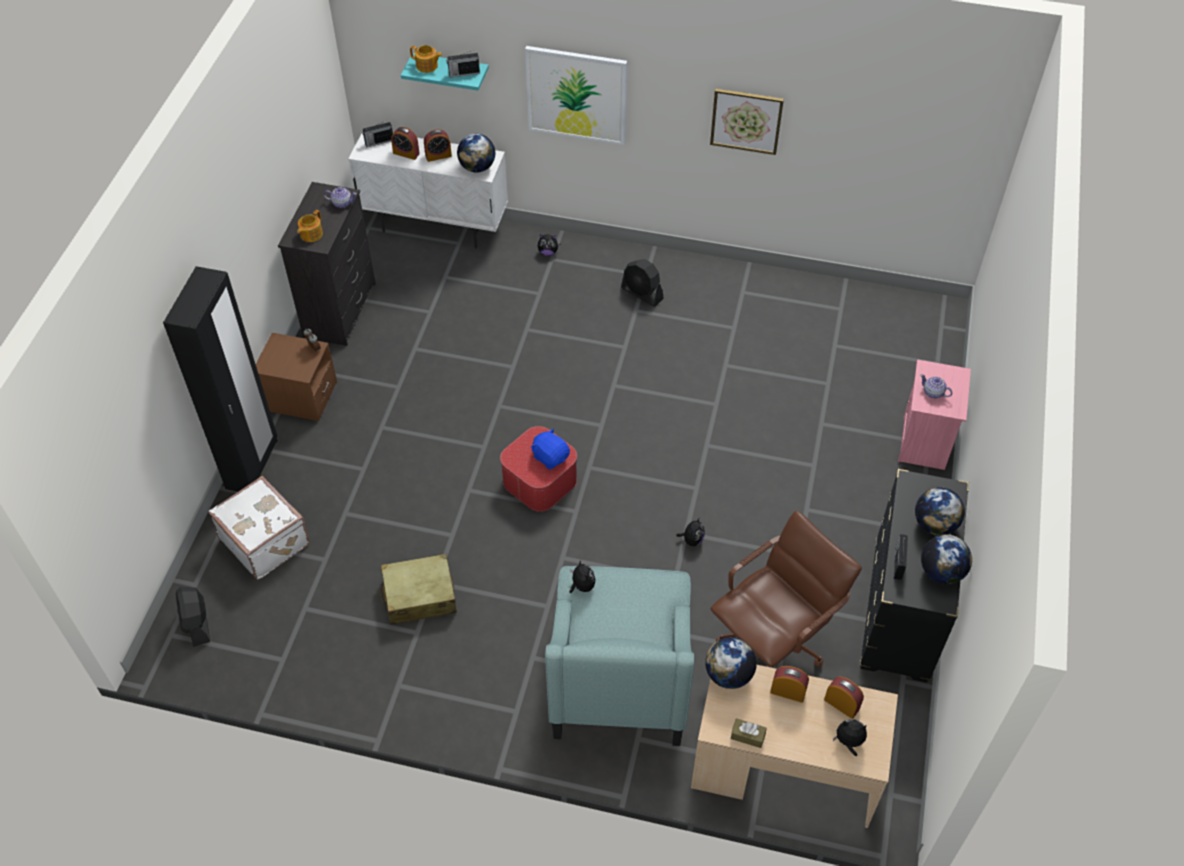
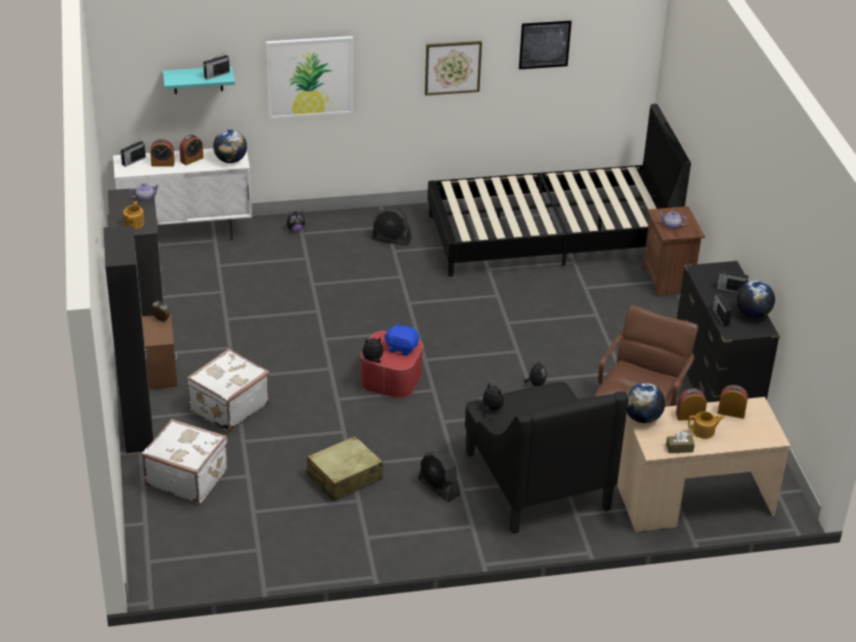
camera: 25 degrees left, 15 degrees down
(197, 623) = (166, 547): black fan -> black fan (439, 487)
(354, 463) = (228, 407): none -> white suitcase
(427, 66) = (182, 76): teapot -> teapot (704, 431)
(620, 673) = (536, 479): turquoise armchair -> black armchair
(820, 340) = (550, 236): none -> black bed
(849, 742) = (750, 431): plush toy -> plush toy (372, 360)
(863, 119) = (544, 44): none -> picture
(925, 443) = (668, 281): pink nightstand -> brown nightstand
(935, 524) = (730, 289): globe -> radio

